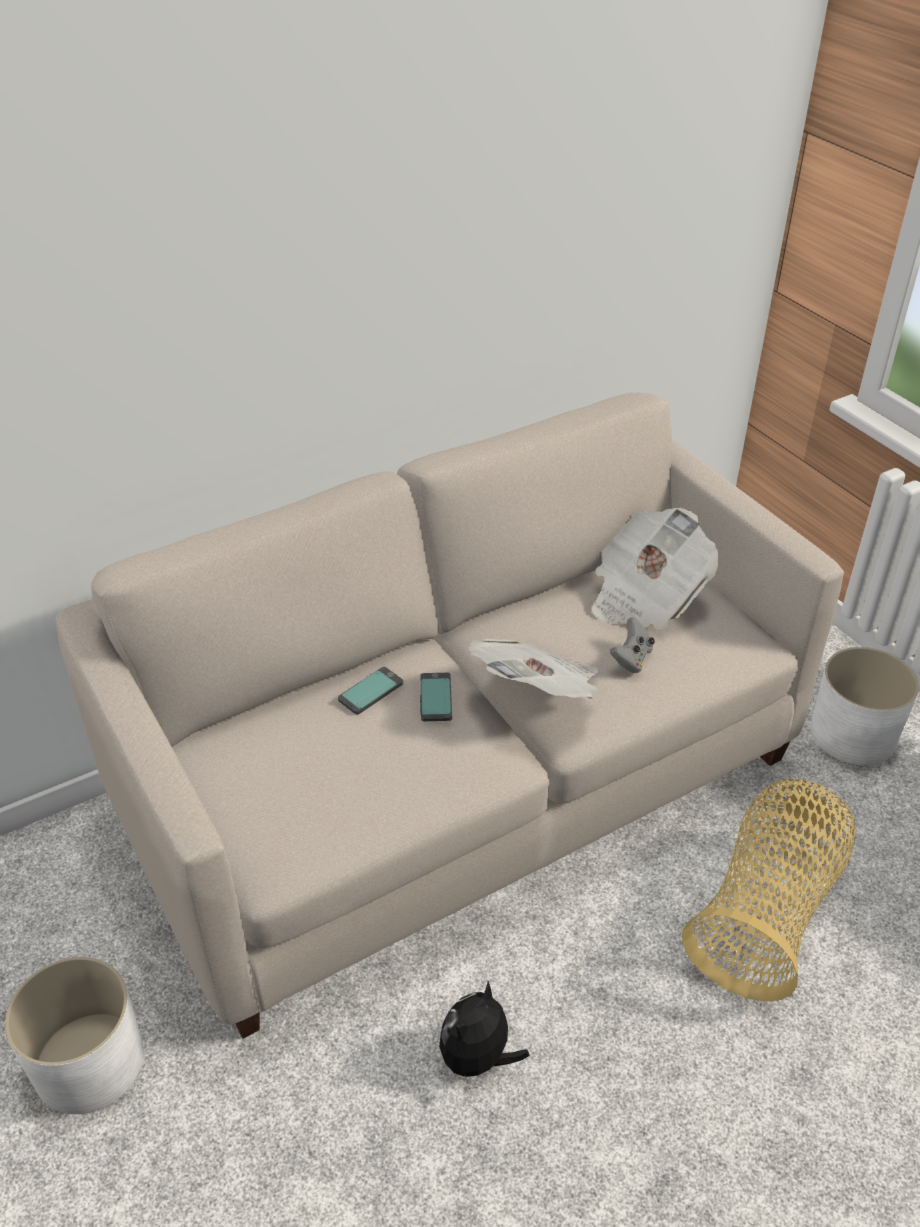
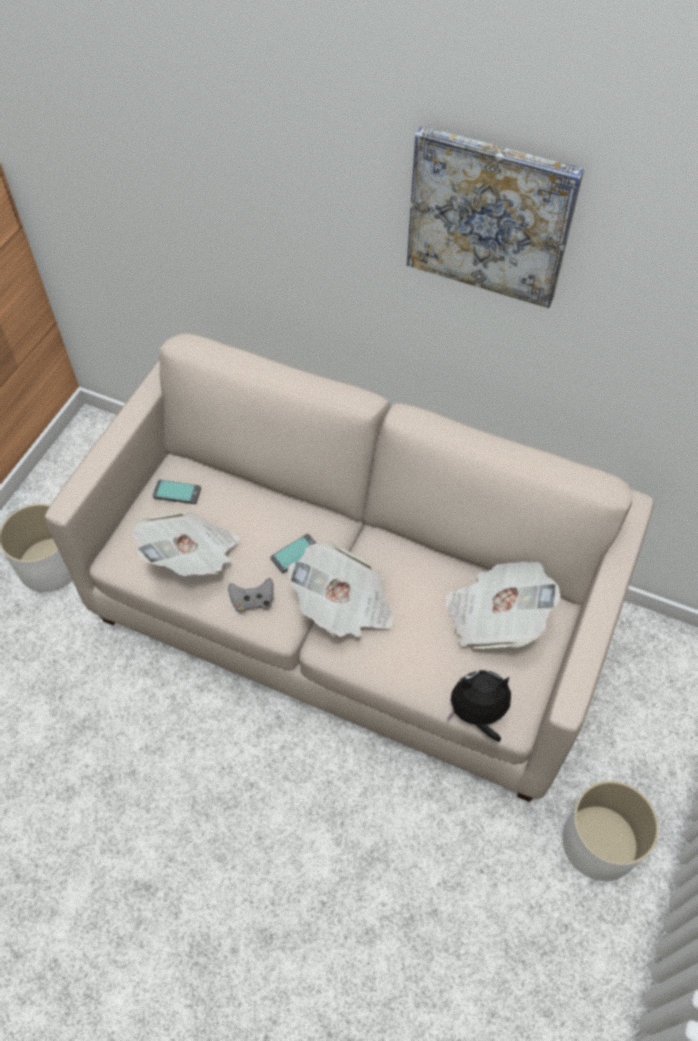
camera: 55 degrees right, 15 degrees up
(352, 787) = (192, 556): none -> newspaper
(370, 691) = (274, 517): phone -> phone (177, 492)
(424, 169) = (490, 216): none -> picture
(478, 1059) = (162, 743): plush toy -> plush toy (477, 714)
(631, 659) = (420, 642): grey game controller -> grey game controller (253, 601)
(766, 912) = (379, 856): basket -> none

